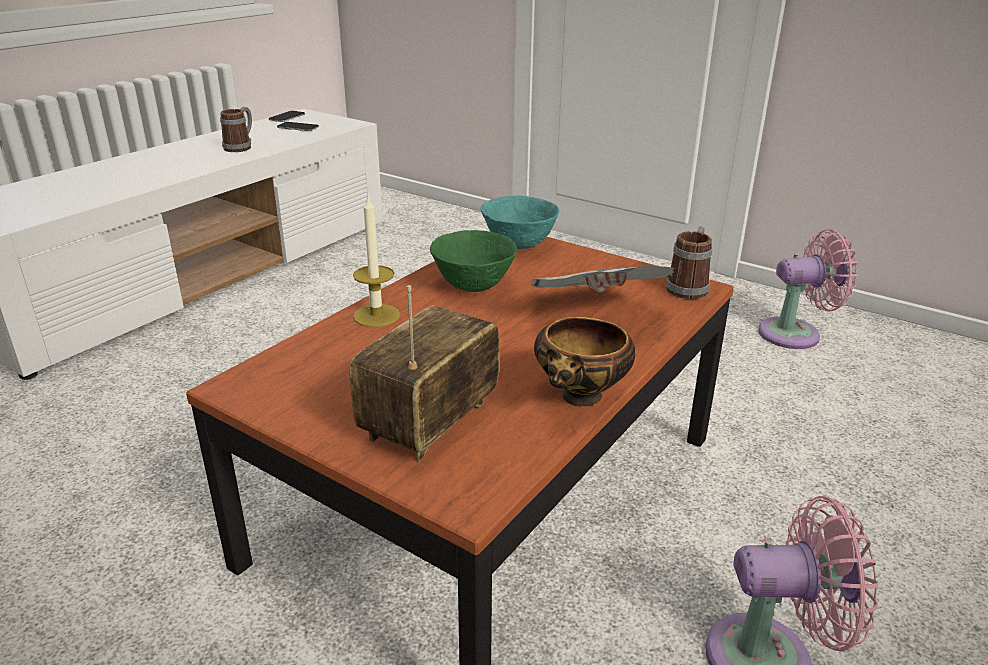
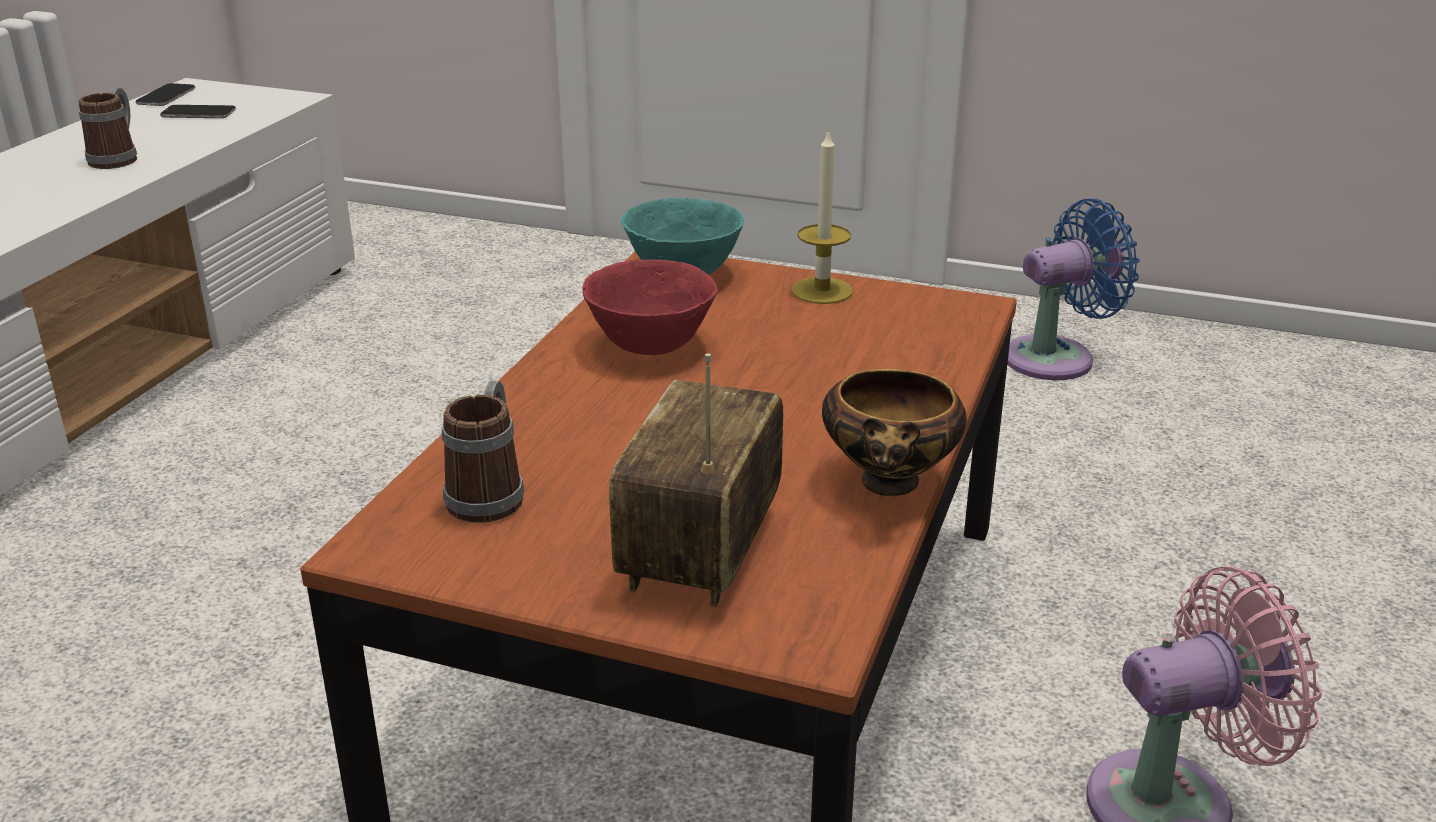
camera: 15 degrees left, 0 degrees up
(376, 315) = (529, 410): candle -> candle (822, 291)
(474, 286) = (651, 346): green bowl -> red bowl
(596, 314) = (851, 364): newspaper -> none
(689, 287) = (957, 308): mug -> mug (490, 493)
(795, 334) = (1057, 358): pink fan -> blue fan

